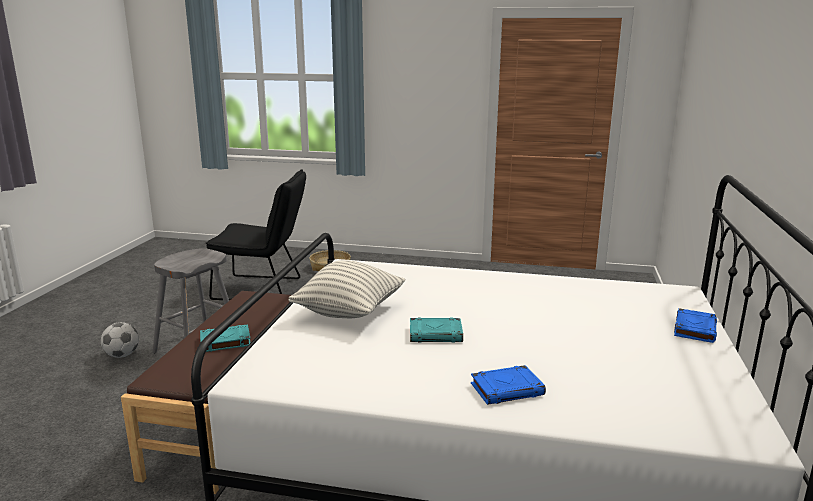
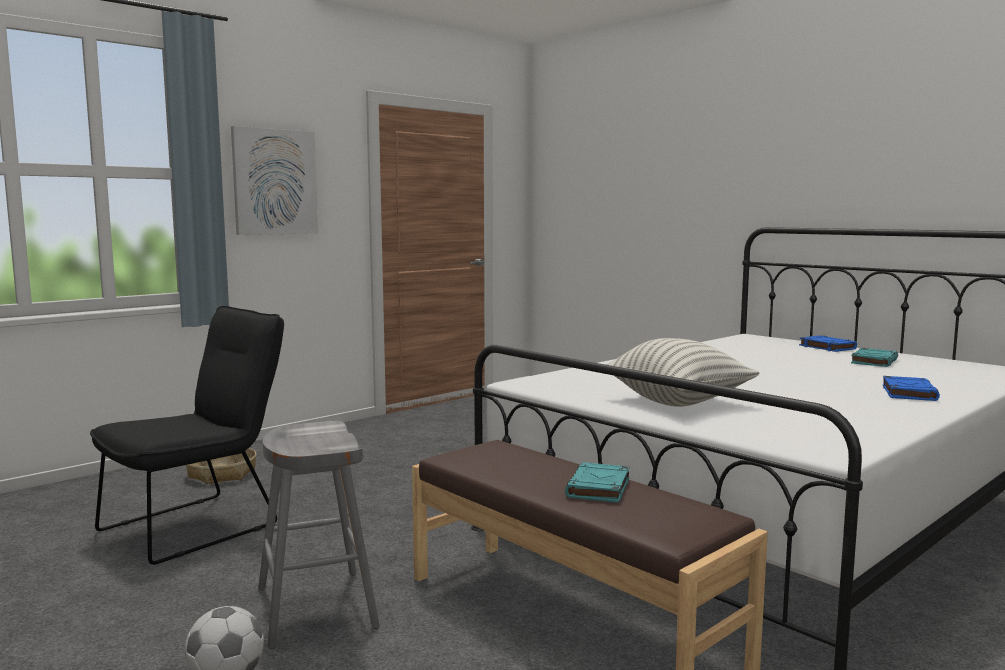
camera: 55 degrees left, 10 degrees down
(410, 83) = (274, 182): none -> picture
(436, 334) = (771, 390): turquoise book -> turquoise book (874, 361)

